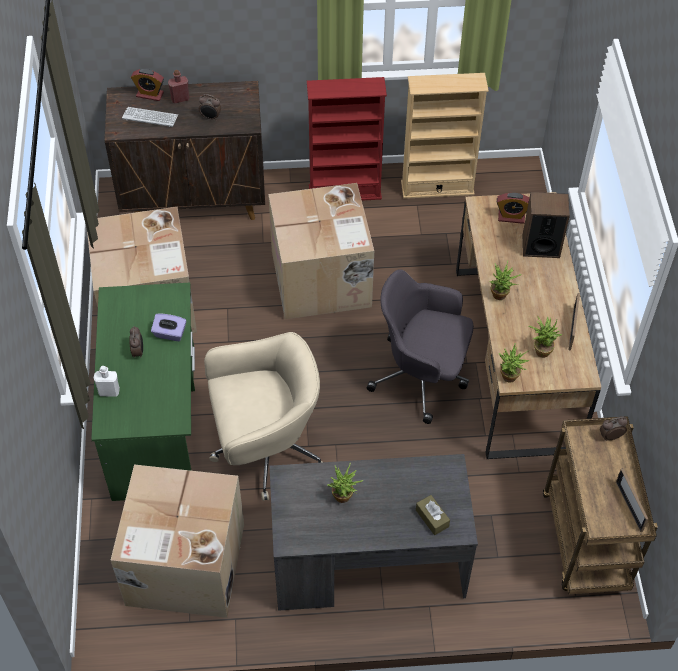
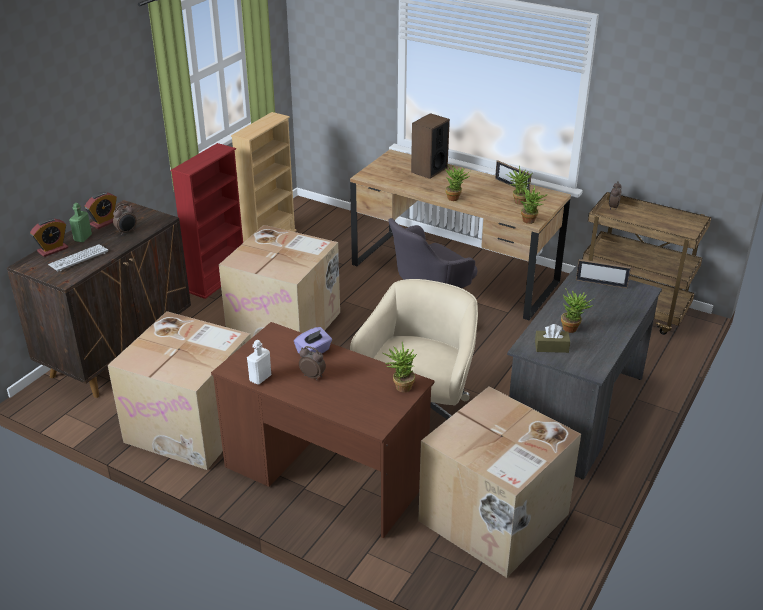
camera: 55 degrees left, 20 degrees down
(109, 391) = (338, 409): white bottle -> white bottle (260, 378)
(155, 422) = (325, 474): green desk -> brown desk
(165, 415) = (400, 386): none -> potted plant
(180, 99) = (83, 238): red bottle -> green bottle
(432, 518) = (624, 298): brown tissue box -> brown tissue box (551, 347)
(511, 217) = (391, 170): alarm clock -> alarm clock (104, 222)
(629, 506) = (676, 222): picture frame -> picture frame (601, 283)

